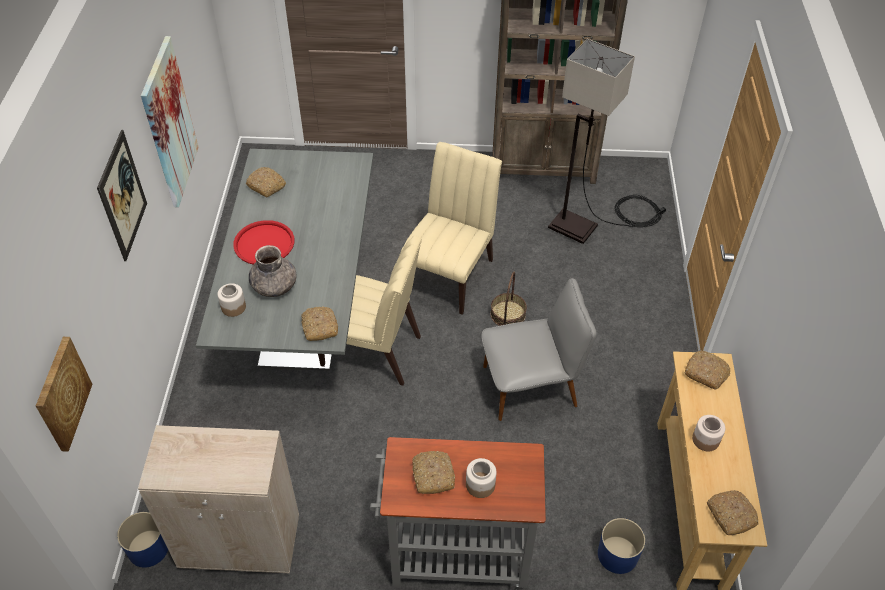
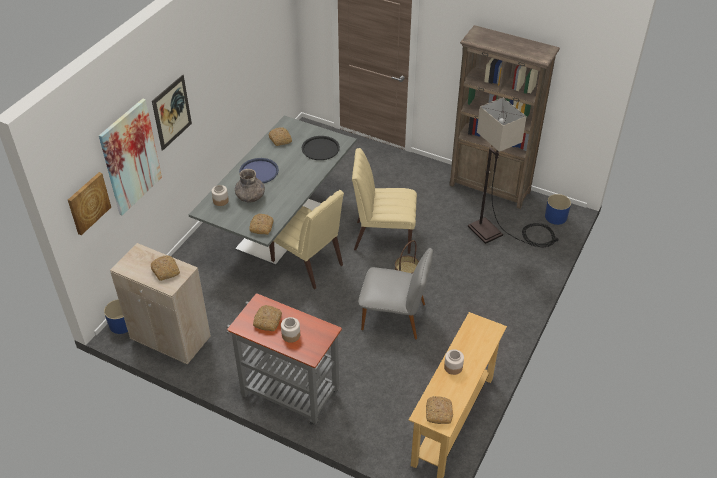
camera: 25 degrees right, 5 degrees down
(169, 123) = (228, 83): picture -> picture (130, 157)
(264, 243) = (259, 171): red tray -> blue tray
(332, 182) = (320, 148): none -> black tray
(450, 278) = (383, 237): beige chair -> beige chair turned 135 degrees counterclockwise
(617, 555) = (386, 431): blue planter -> blue planter (555, 217)
(706, 373) = (481, 331): bread -> bread (166, 271)

